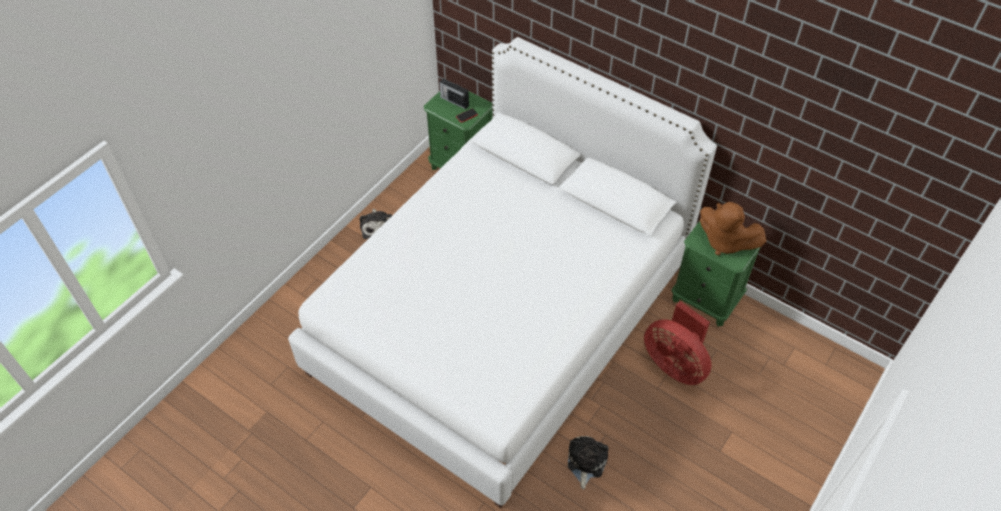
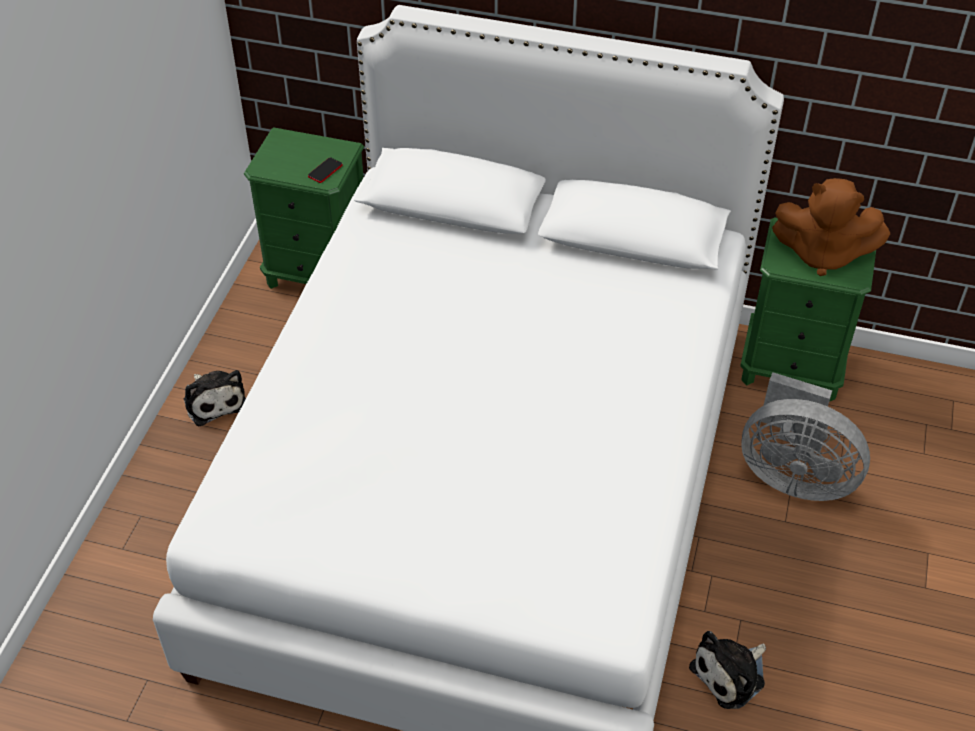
camera: 20 degrees left, 5 degrees down
(454, 101) = (293, 154): radio -> none
(585, 462) = (731, 674): plush toy -> plush toy turned 120 degrees counterclockwise
(675, 363) = (793, 476): red fan -> grey fan

